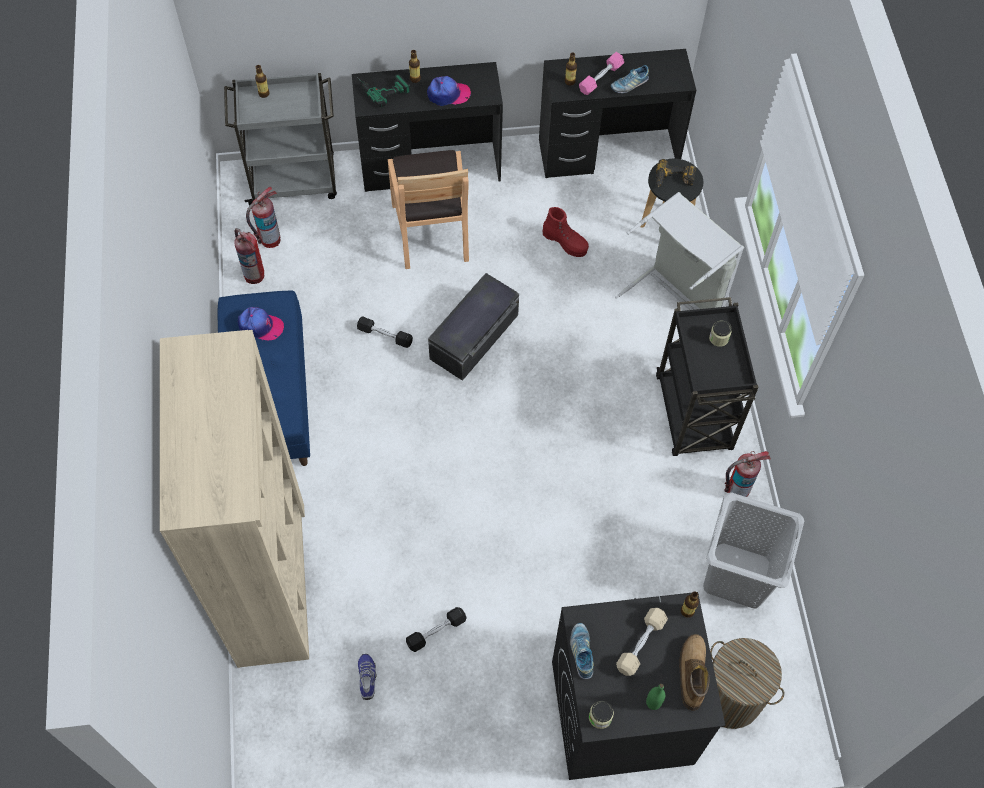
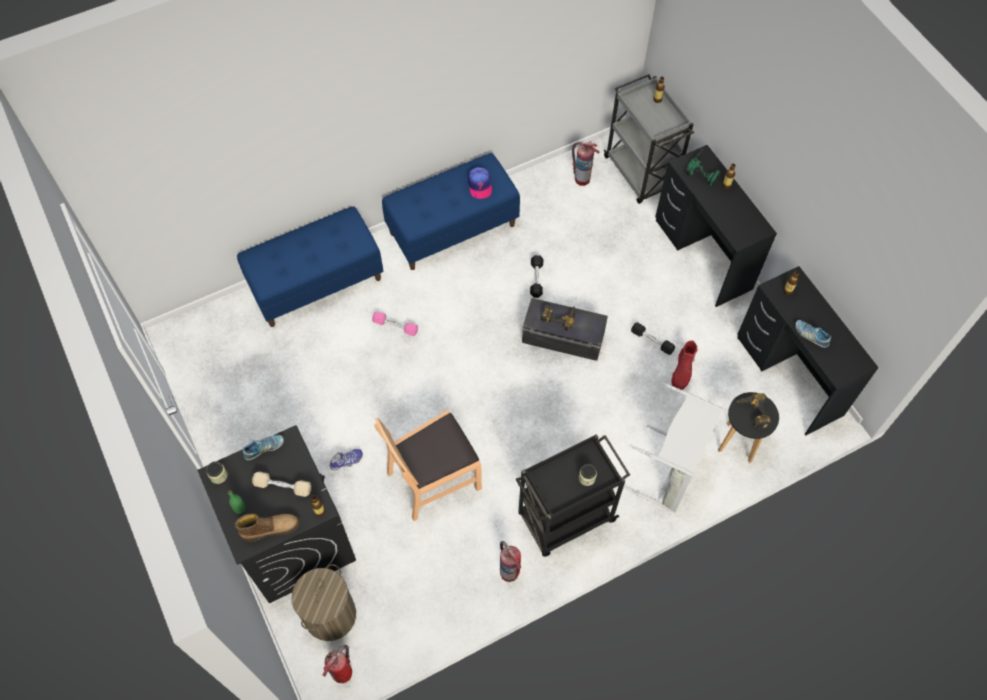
camera: 70 degrees right, 0 degrees up
(254, 275) = (548, 181): fire extinguisher -> fire extinguisher (343, 673)
(271, 582) = (316, 283): beige bookcase -> blue bench
(368, 678) = (268, 365): shoe -> shoe (346, 461)
(431, 231) = (643, 276): brown chair -> brown chair (433, 479)
(436, 631) = (315, 395): black dumbbell -> black dumbbell (652, 341)
(448, 94) = (724, 212): cap -> none
(465, 319) = (559, 316): none -> power drill
(601, 78) = (805, 312): pink dumbbell -> pink dumbbell (395, 326)
(737, 575) = (434, 593): grey laundry basket -> none

